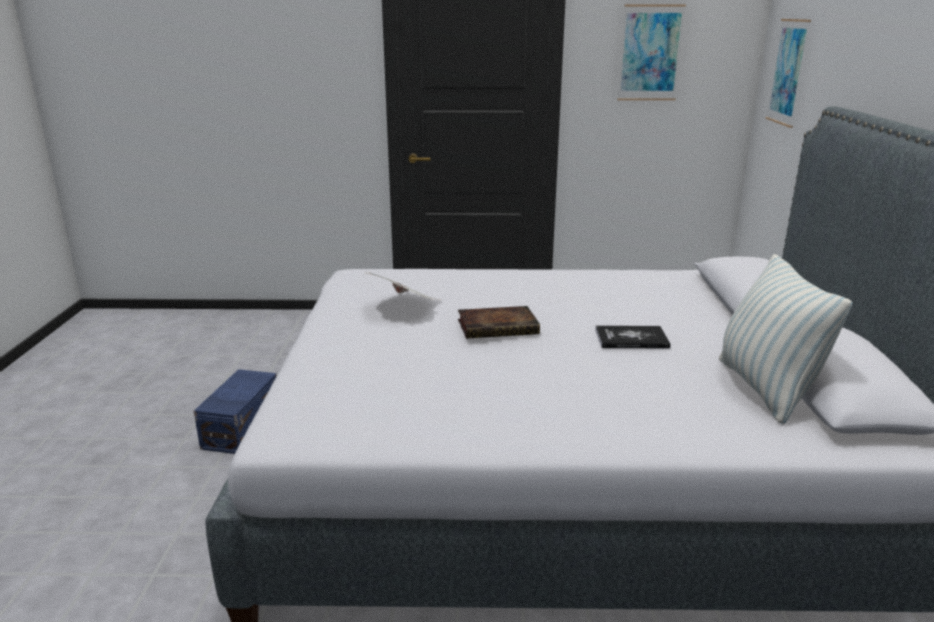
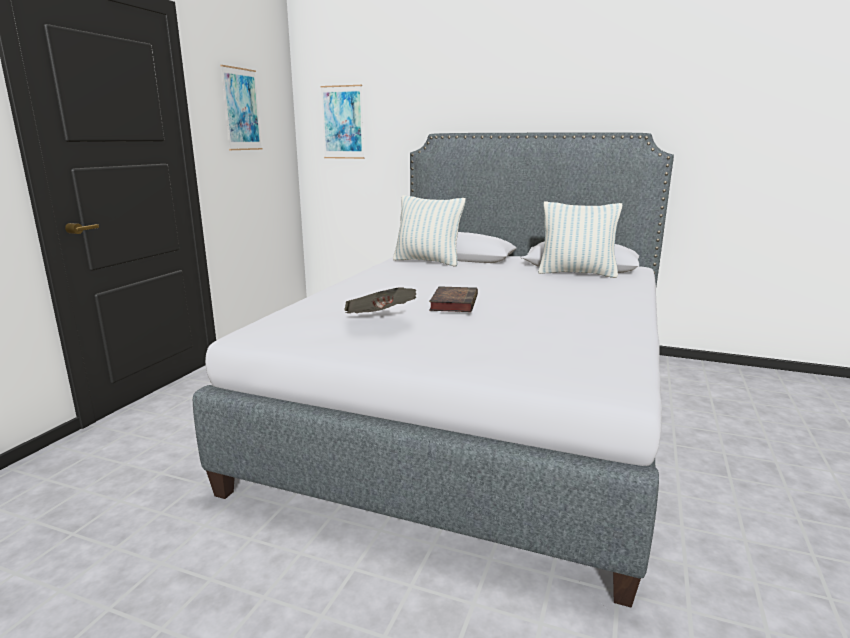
camera: 70 degrees left, 5 degrees down
(240, 428) = (244, 585): blue storage box -> none
(631, 339) = (498, 281): book -> none
(690, 289) = (428, 261): none -> pillow

